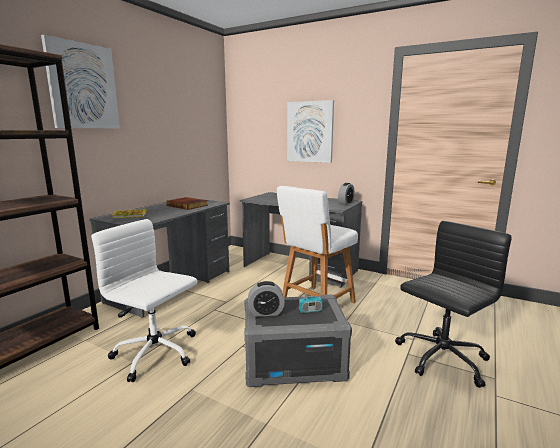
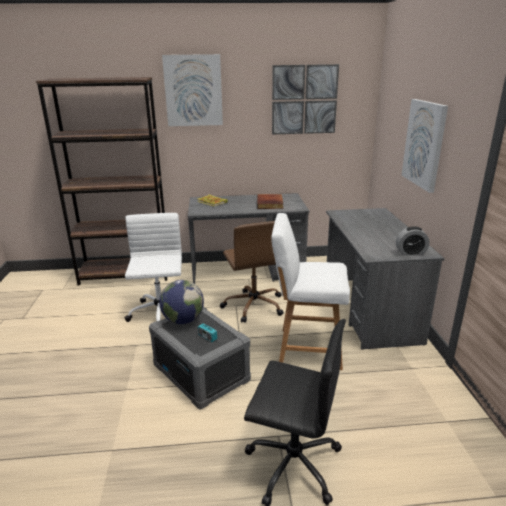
camera: 55 degrees right, 10 degrees up
(182, 107) = (304, 100): none -> picture
(228, 302) = (254, 305): none -> brown office chair
(266, 313) = (183, 320): alarm clock -> globe

